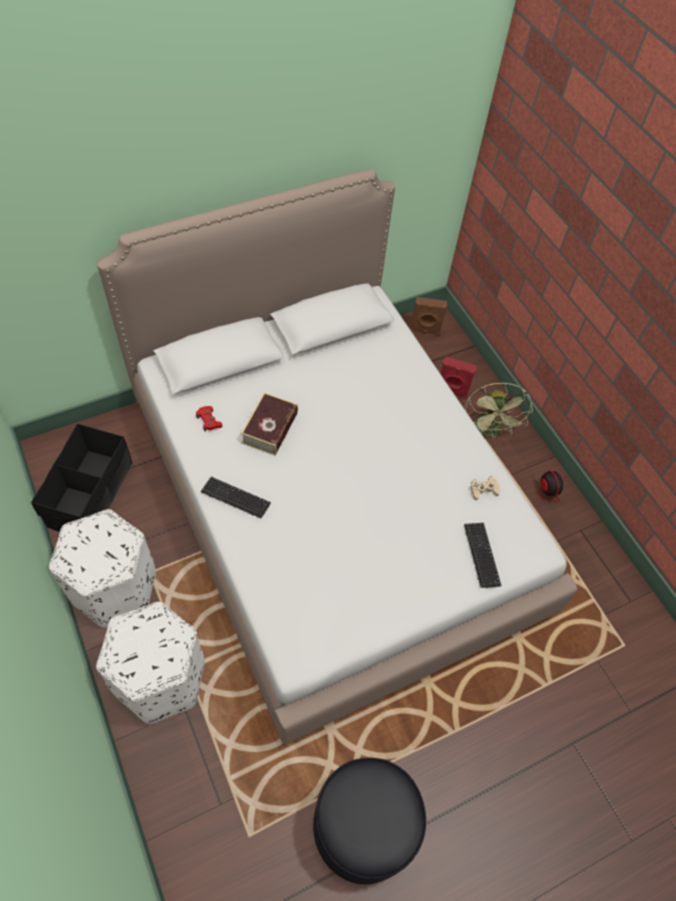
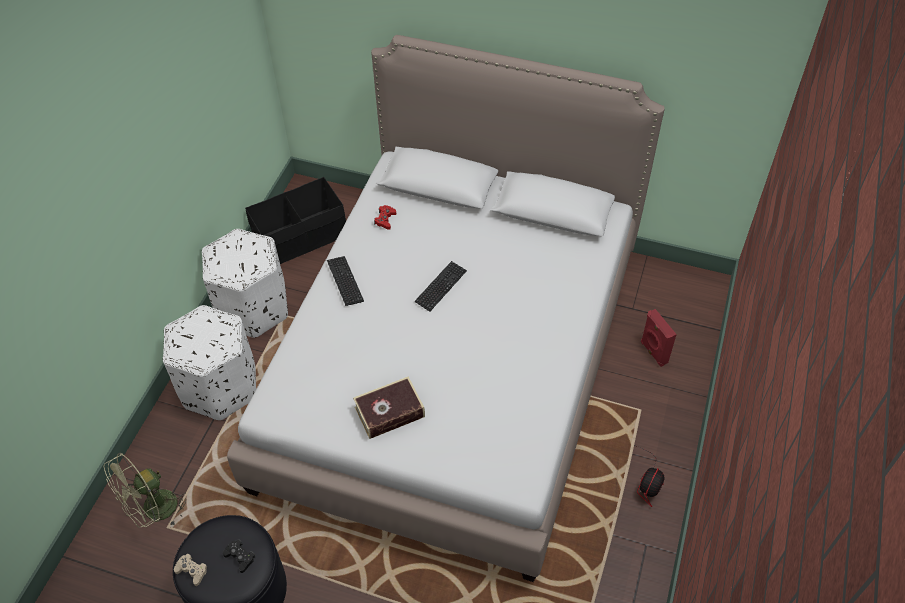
camera: 50 degrees right, 5 degrees down
(270, 428) = (420, 252): book -> book (389, 412)
(383, 798) = (240, 557): none -> black game controller
(424, 331) = (685, 289): brown speaker -> none
(481, 555) = (472, 451): keyboard -> keyboard (441, 287)
(483, 490) = (531, 409): beige game controller -> beige game controller (192, 571)
(489, 431) = (652, 407): green fan -> green fan (154, 511)

